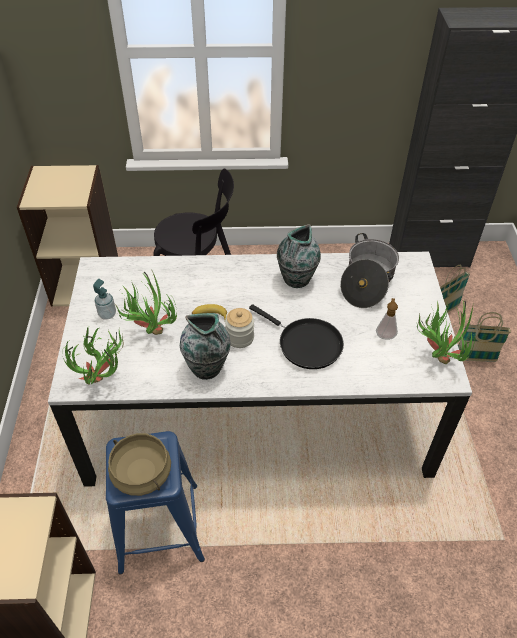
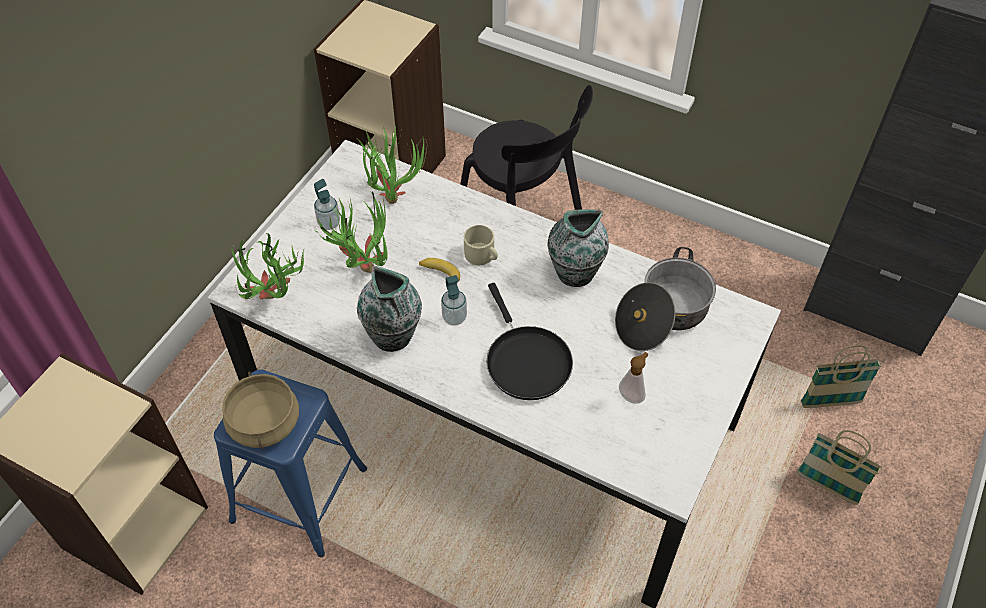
camera: 30 degrees right, 5 degrees up
(229, 292) = (482, 256): none -> beige mug
(240, 338) = (454, 317): jar -> soap dispenser
(437, 356) = (679, 453): potted plant -> potted plant (393, 194)

